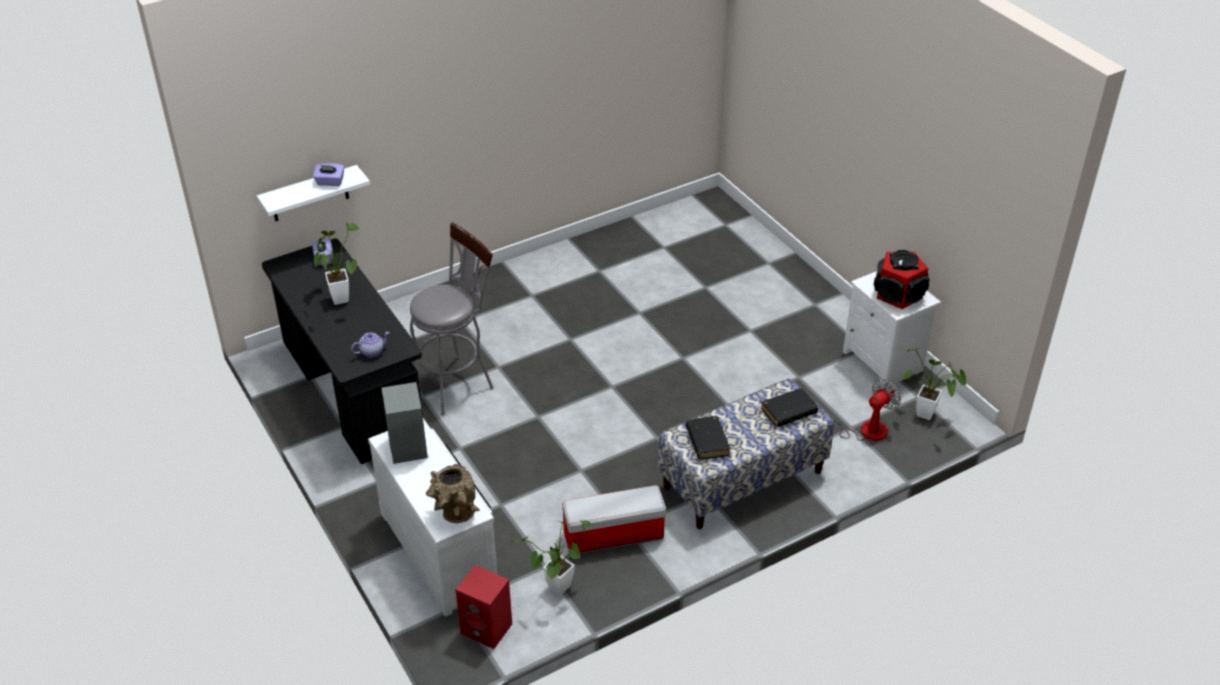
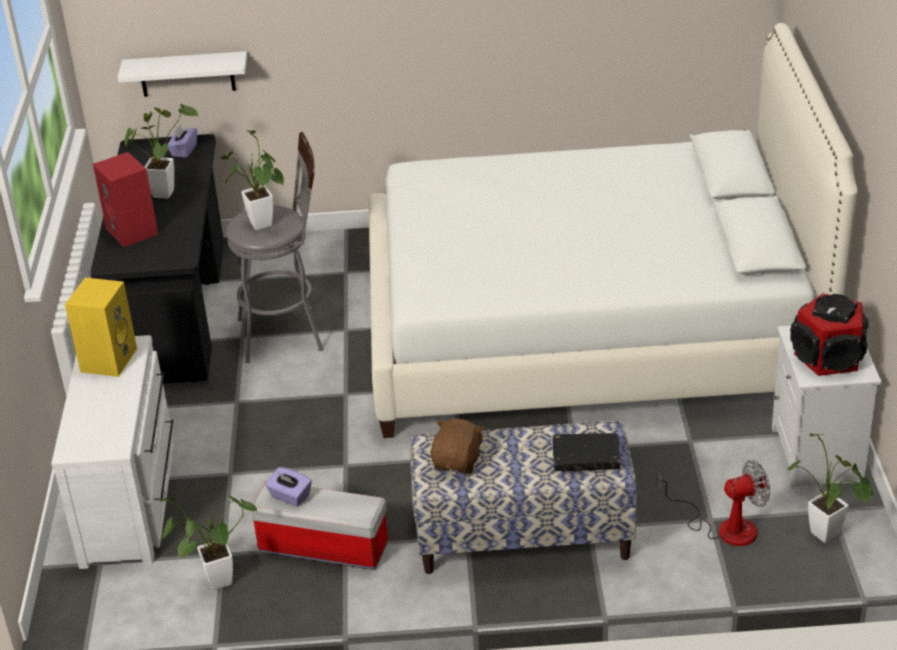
camera: 30 degrees right, 5 degrees down
(330, 182) = (203, 62): purple tissue box -> purple tissue box (290, 496)
(372, 352) = (147, 253): teapot -> none
(406, 446) = (108, 359): grey speaker -> yellow speaker
(445, 305) = (262, 227): none -> potted plant
(454, 513) = (94, 441): brown vase -> none
(488, 628) = (110, 597): red speaker -> red speaker (133, 231)
(673, 316) = (589, 330): none -> white bed
(707, 442) = (458, 462): black book -> brown plush toy

